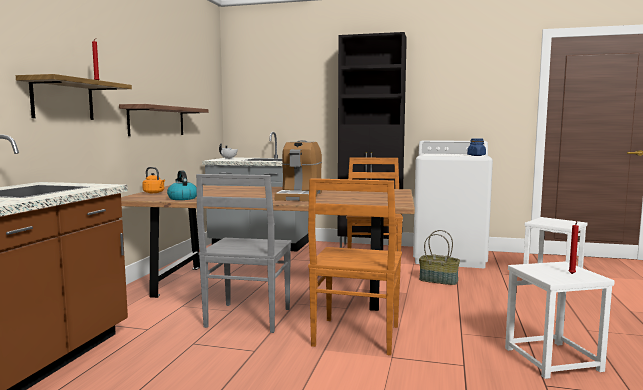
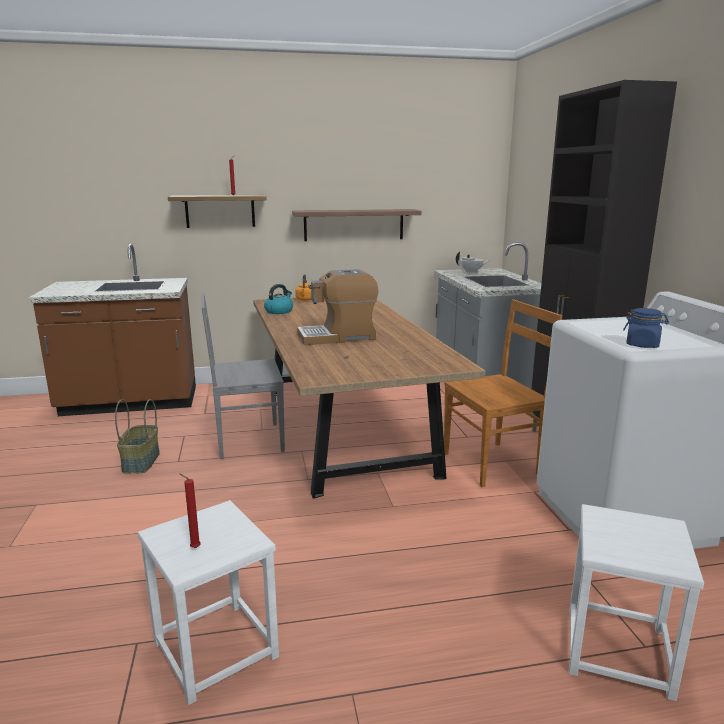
camera: 65 degrees right, 10 degrees up
(355, 337) = (228, 499): brown chair -> none
(439, 280) = (475, 523): basket -> basket (142, 462)

